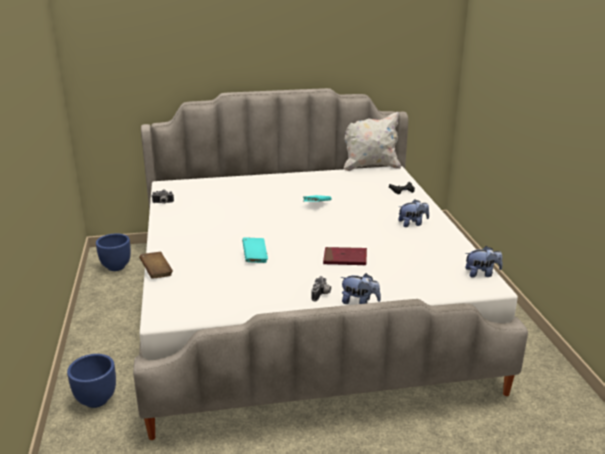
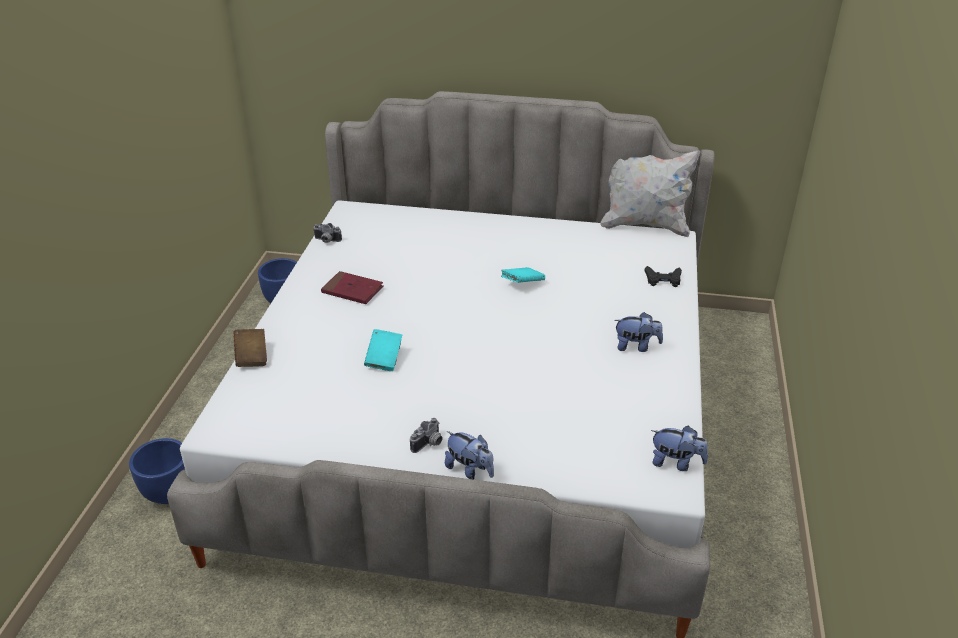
camera: 20 degrees right, 10 degrees up
(345, 258) = (499, 389): red book -> red book (352, 290)

